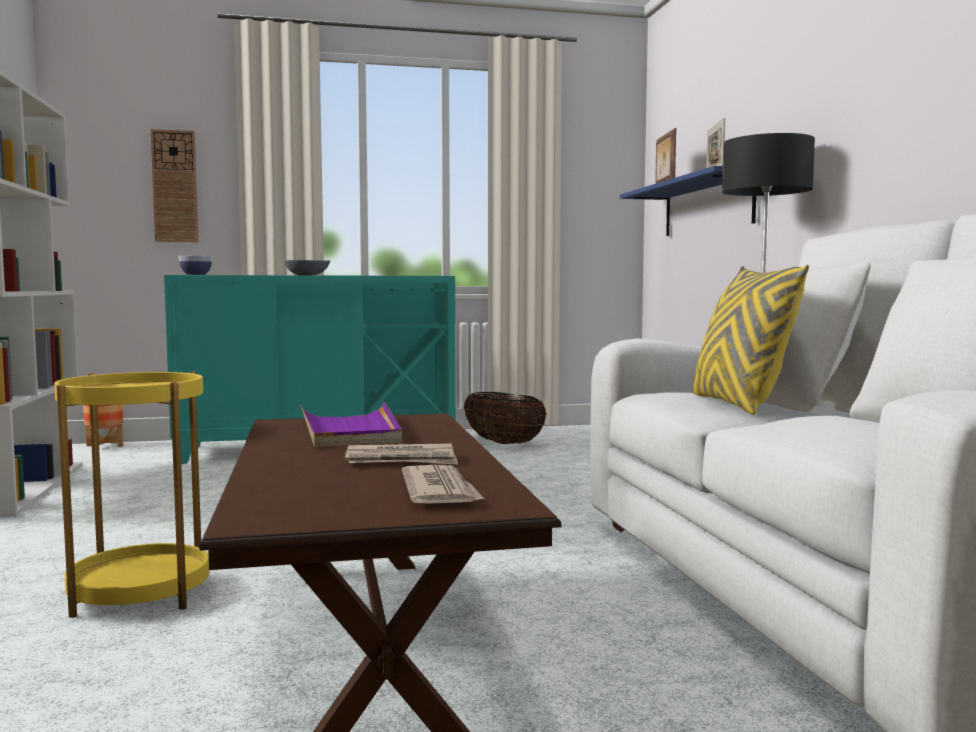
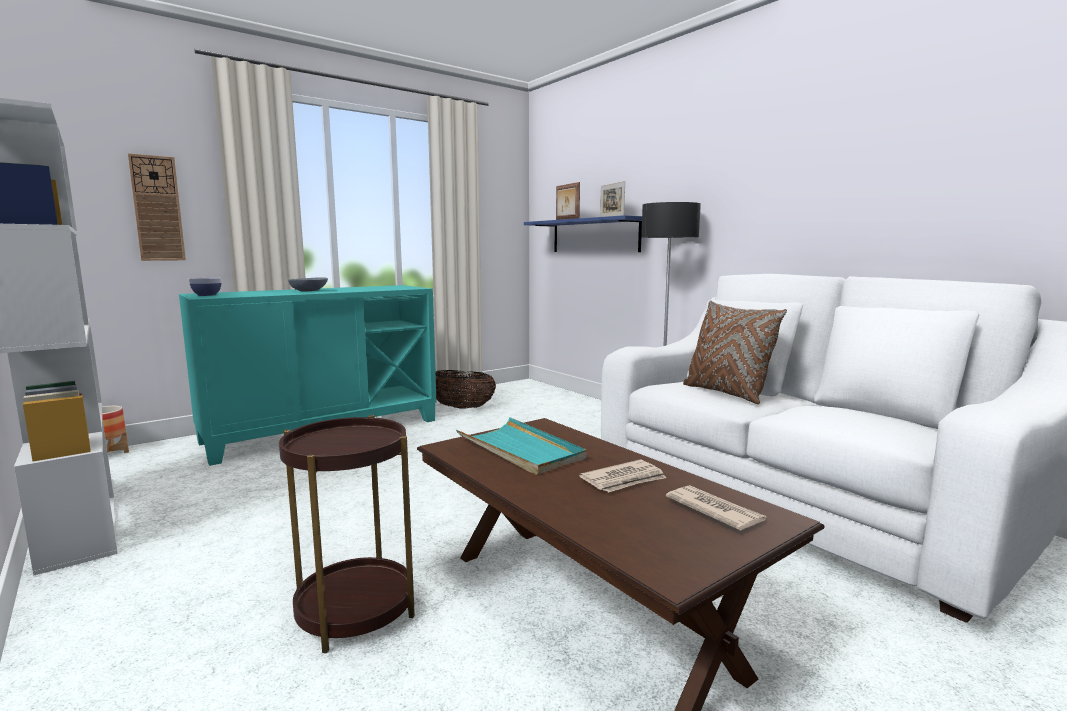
camera: 25 degrees left, 5 degrees up
(140, 593) = (355, 611): yellow side table -> brown side table
(350, 430) = (520, 450): purple tray -> turquoise tray
(739, 405) = (726, 393): yellow pillow -> brown pillow

